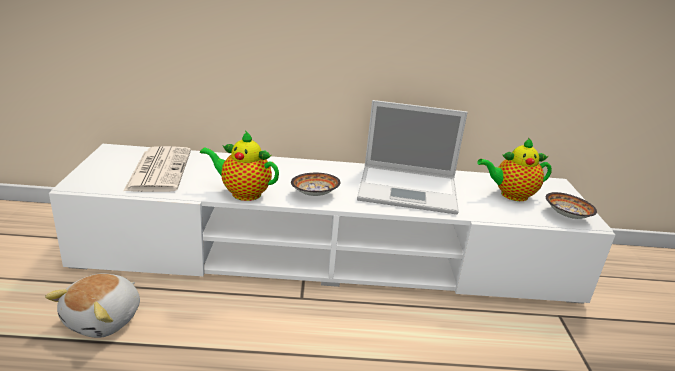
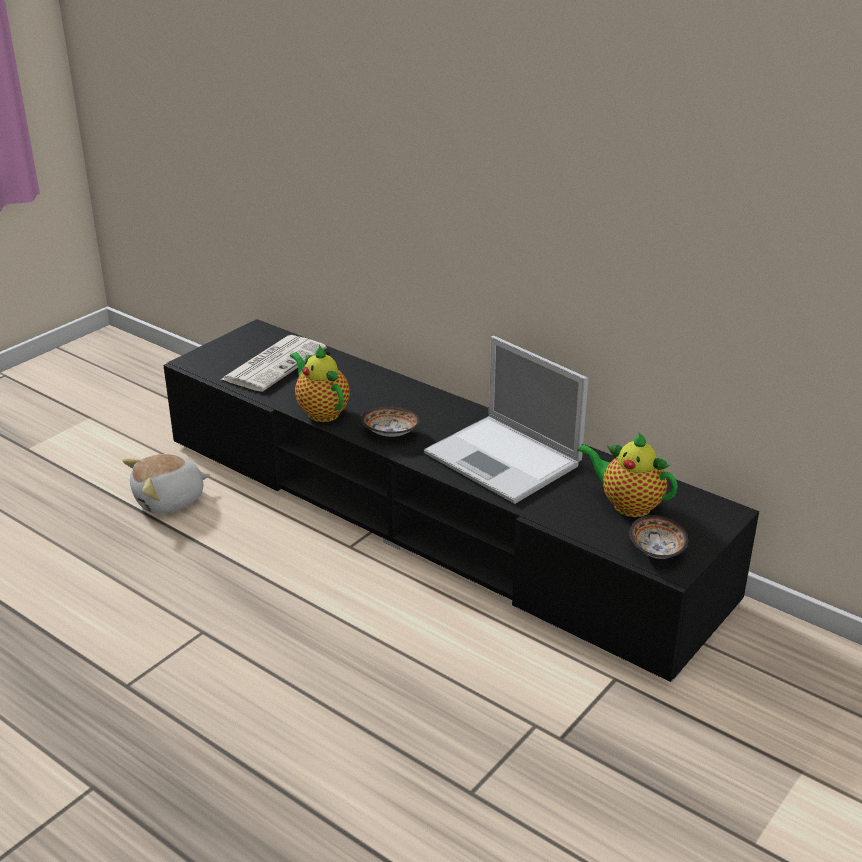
camera: 40 degrees right, 5 degrees up
(332, 256) = (432, 517): white tv stand -> black tv stand

